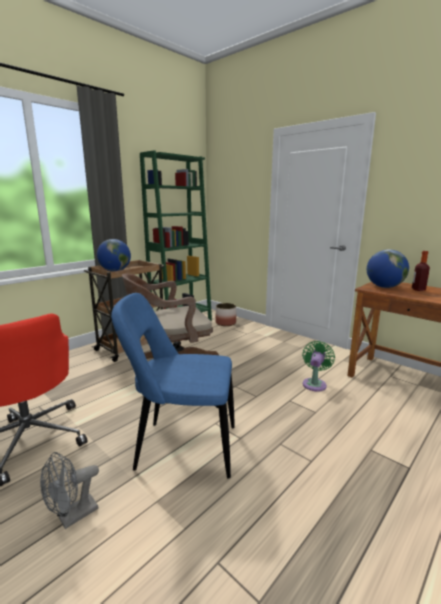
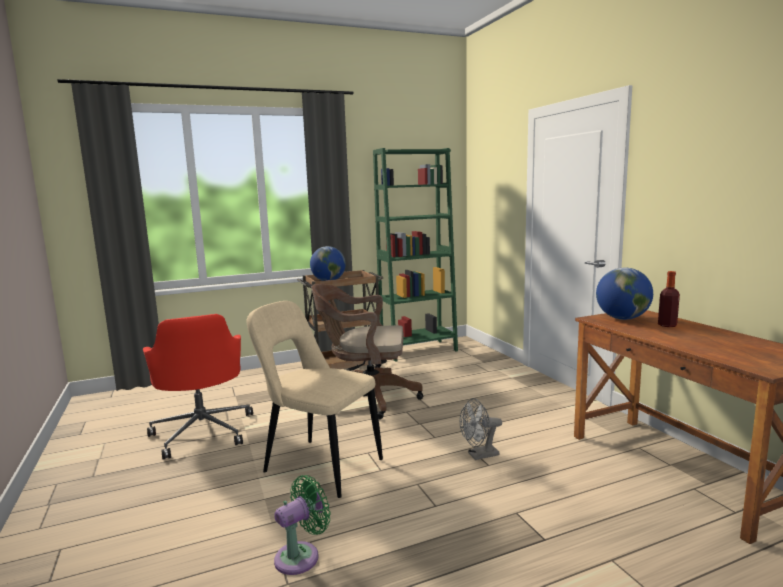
camera: 25 degrees right, 5 degrees down
(72, 517) = (197, 492): grey fan -> grey fan (479, 455)
(182, 447) = (318, 465): blue chair -> beige chair
(225, 323) = (472, 356): planter -> none
(315, 383) = (519, 437): green fan -> green fan (301, 556)

